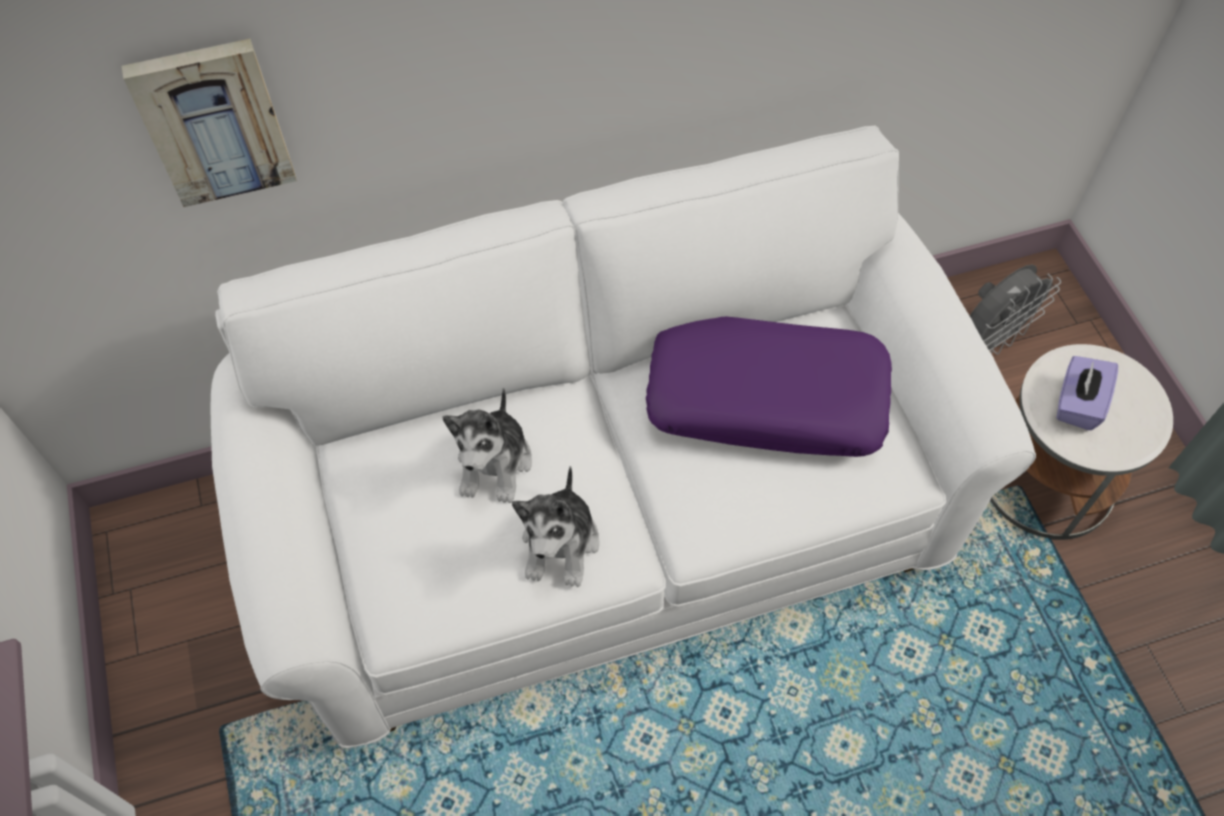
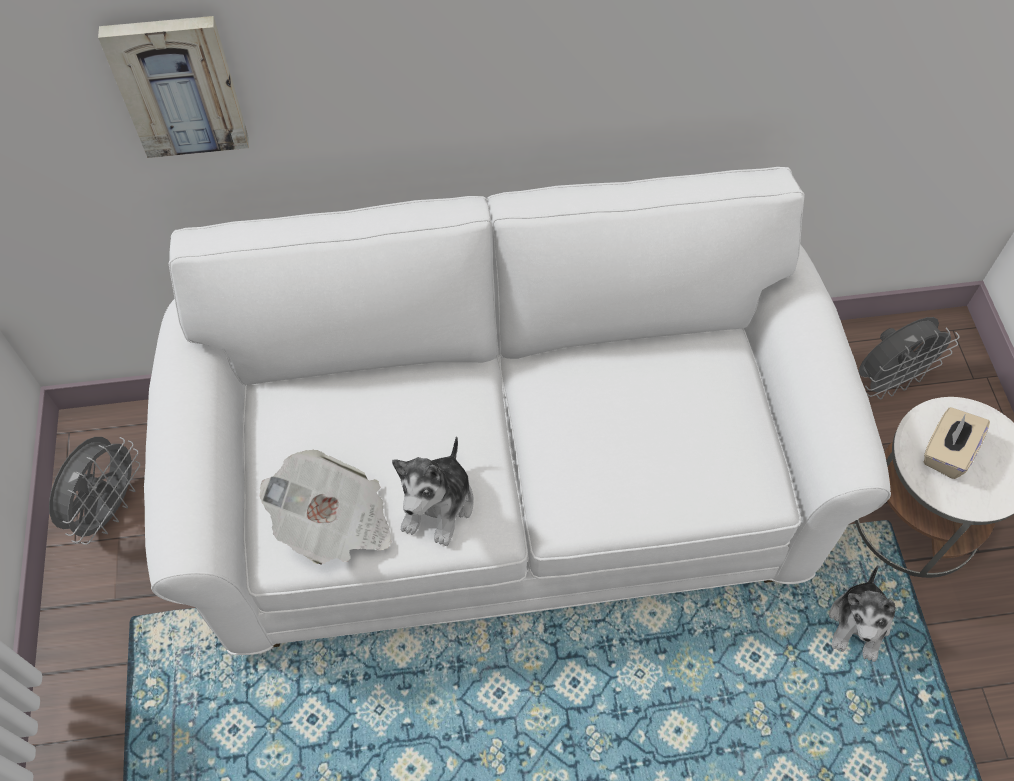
camera: 10 degrees right, 0 degrees up
(170, 610) = (109, 509): none -> grey fan
(451, 582) = (334, 523): none -> newspaper
(495, 463) = (395, 424): plush toy -> plush toy (859, 624)
(766, 397) = (650, 402): purple pillow -> none
(1077, 403) = (946, 452): purple tissue box -> beige tissue box

